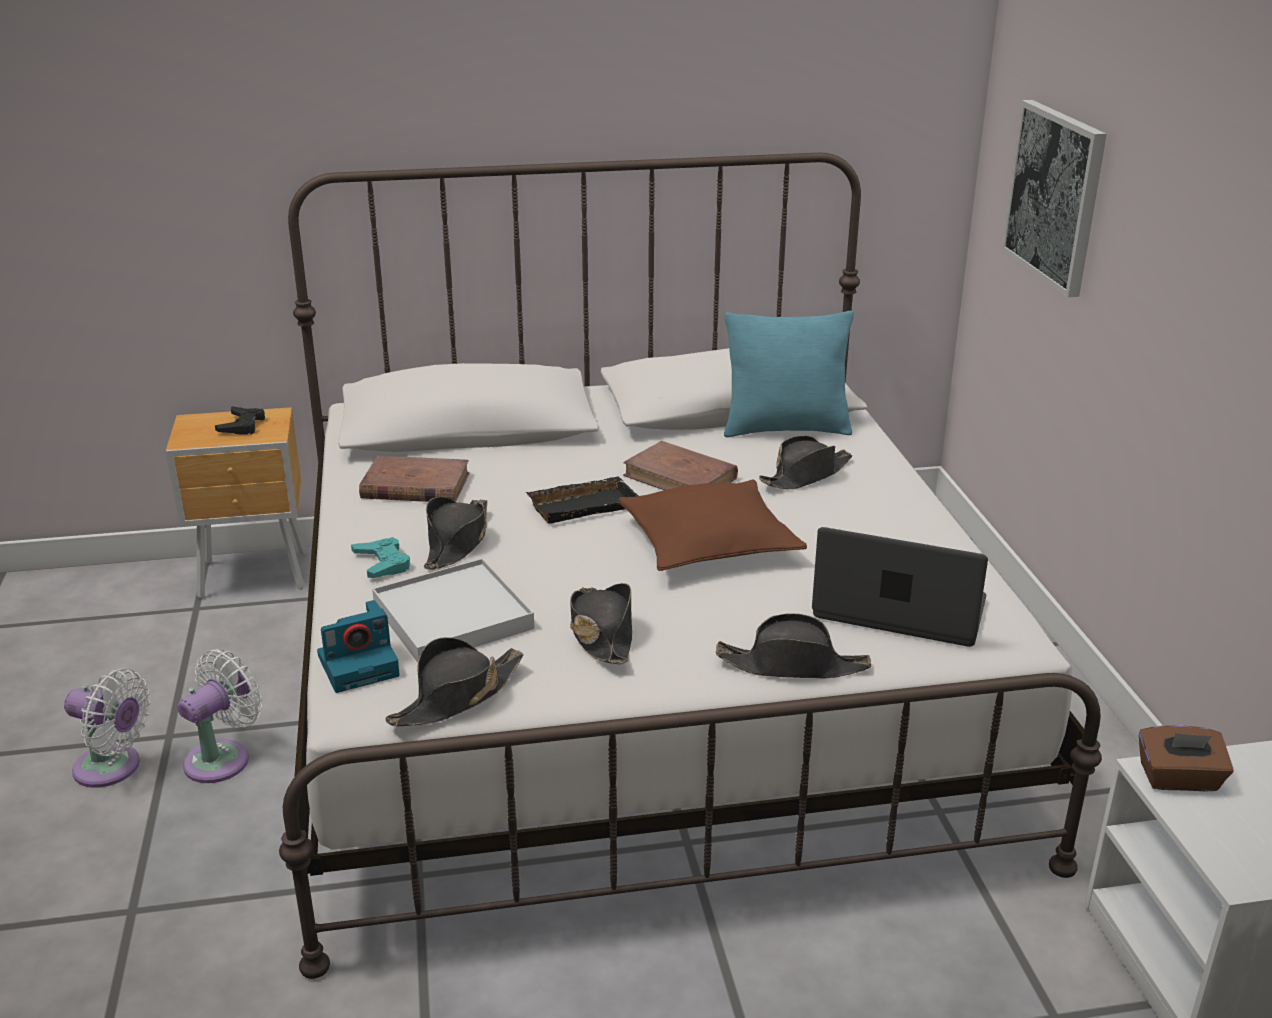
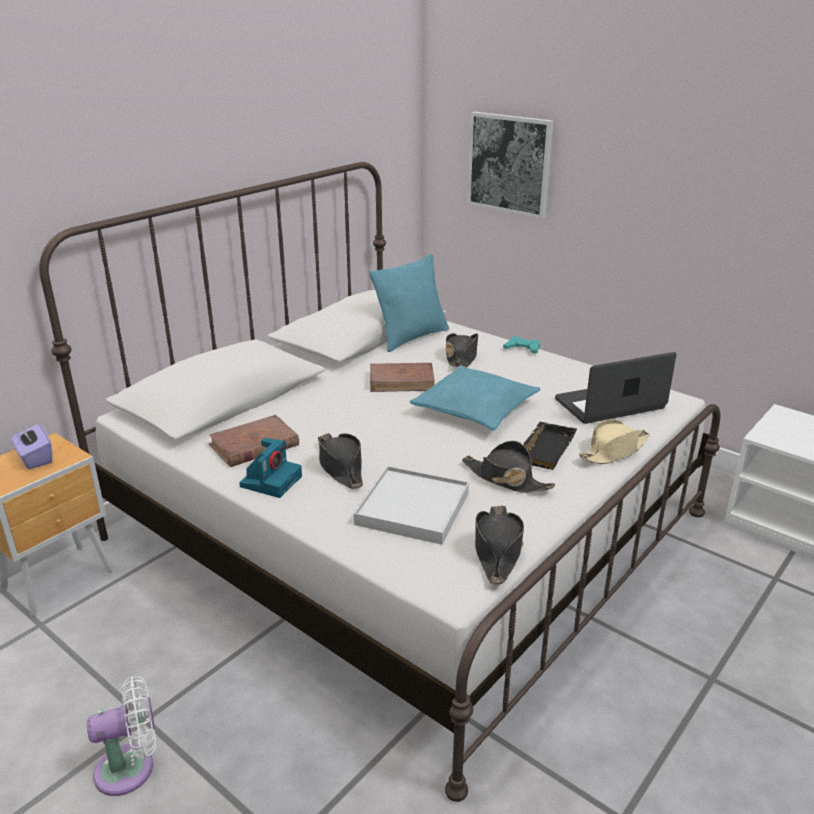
camera: 40 degrees left, 0 degrees up
(223, 758) = (210, 710): white fan -> none
(242, 425) = (35, 458): black game controller -> purple tissue box
(360, 665) = (409, 563): camera -> camera (271, 480)
(382, 563) = (316, 499): turquoise game controller -> turquoise game controller (522, 349)
(582, 505) = (376, 416): black tray -> black tray (544, 449)
(709, 543) = (475, 409): brown pillow -> turquoise pillow
(793, 665) = (614, 451): black hat -> beige hat
(1179, 779) = (773, 435): brown tissue box -> none

